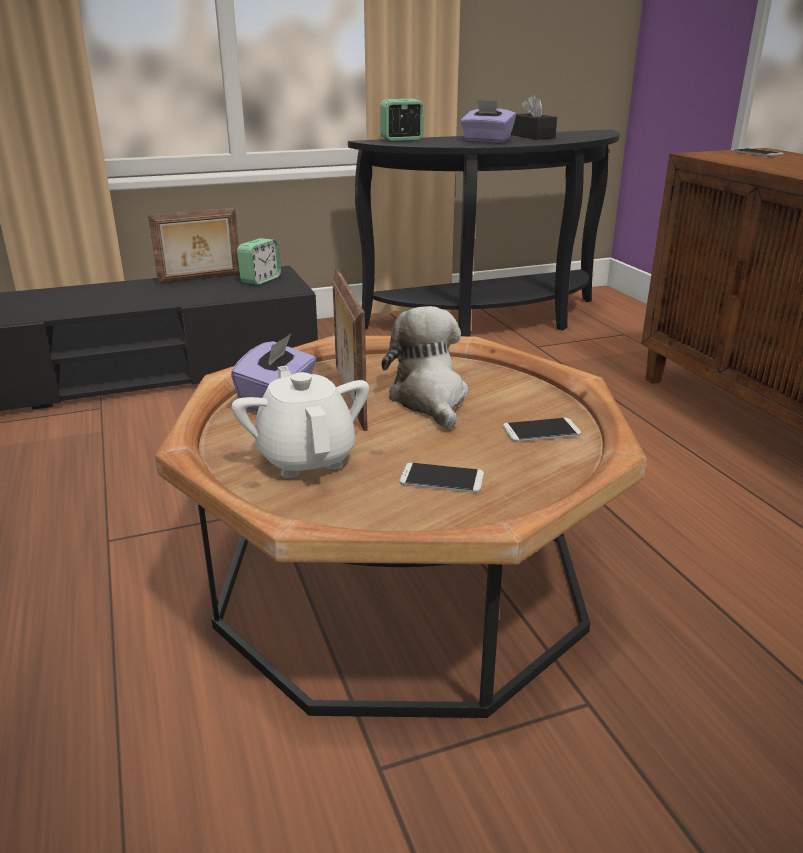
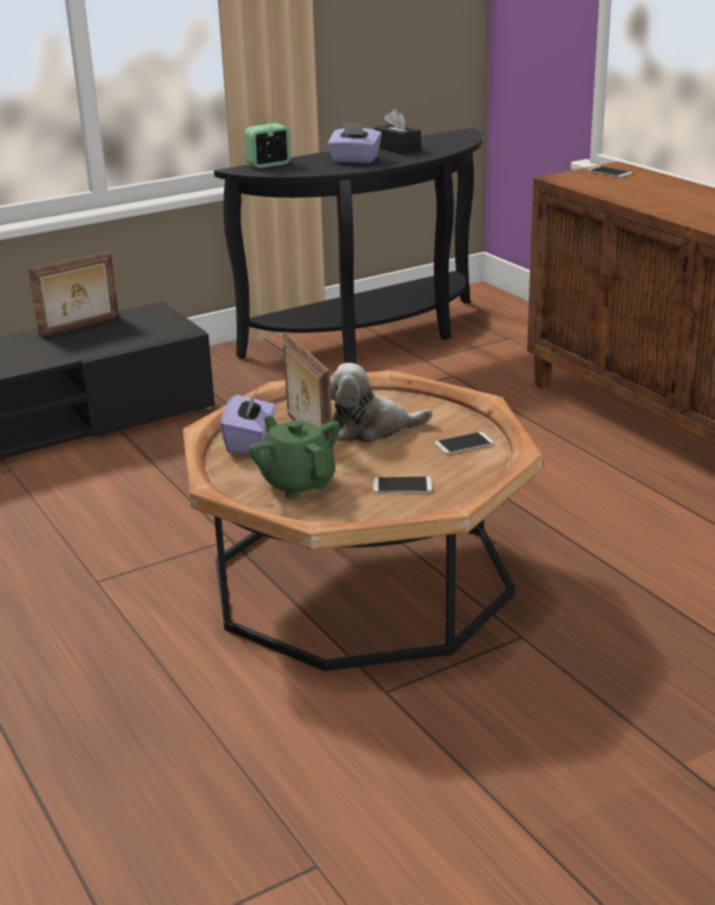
camera: 10 degrees left, 0 degrees up
(260, 280) = (143, 322): alarm clock -> none
(306, 458) = (297, 483): white teapot -> green teapot
(430, 400) = (371, 429): plush toy -> plush toy turned 75 degrees counterclockwise

